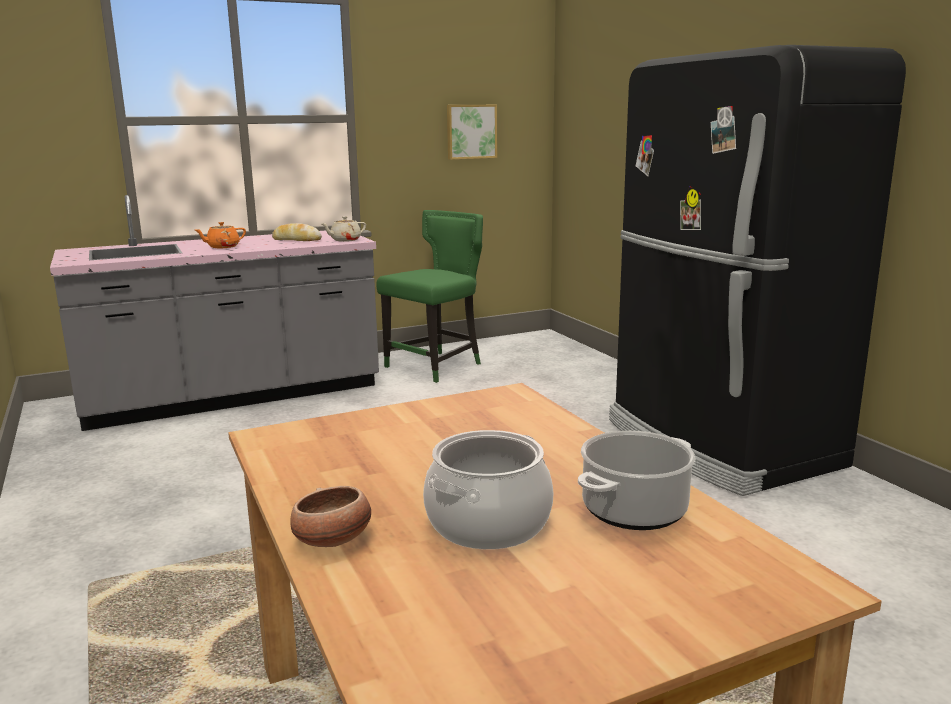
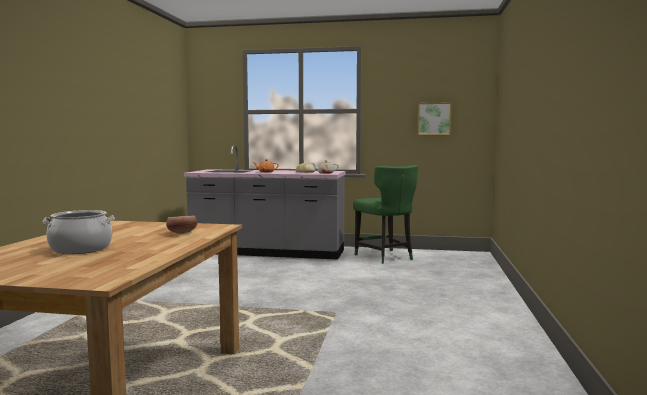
camera: 35 degrees right, 10 degrees down
(333, 541) = (32, 243): bowl -> bowl (182, 233)
(437, 366) = (385, 257): green chair -> green chair turned 75 degrees clockwise
(634, 509) = (132, 256): cooking pot -> none
(719, 444) = (483, 324): black fridge -> none

